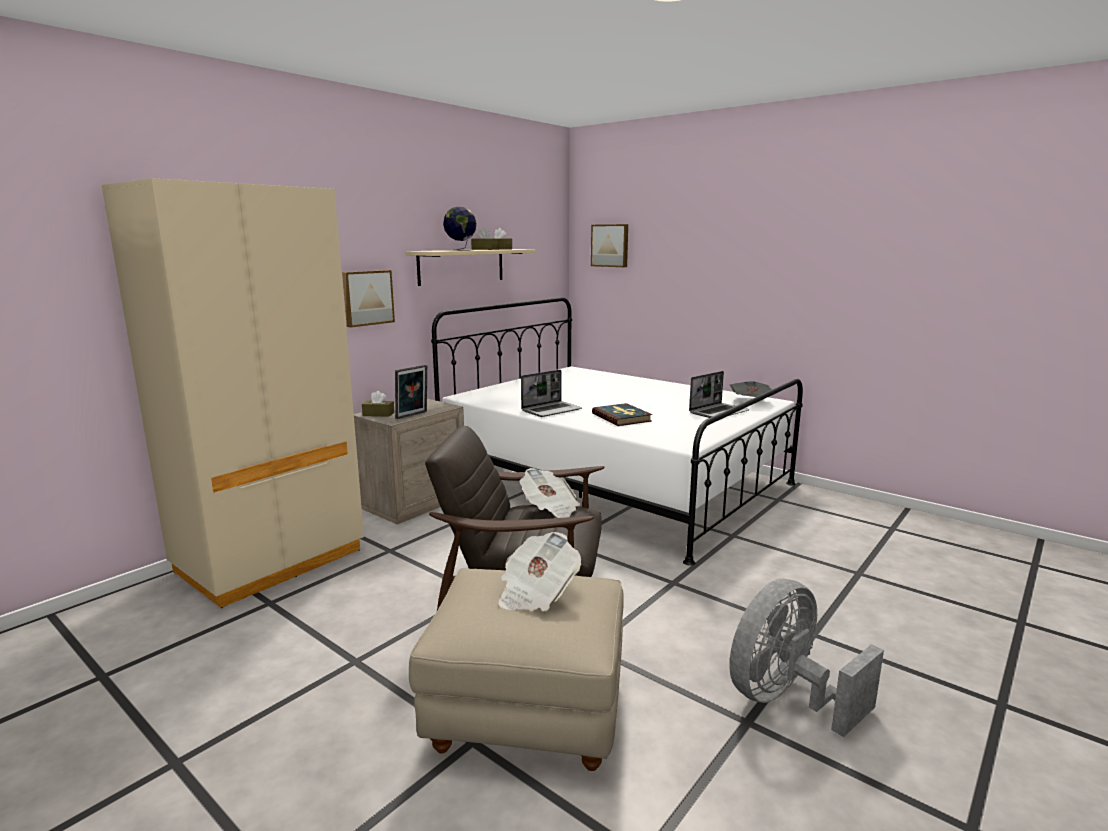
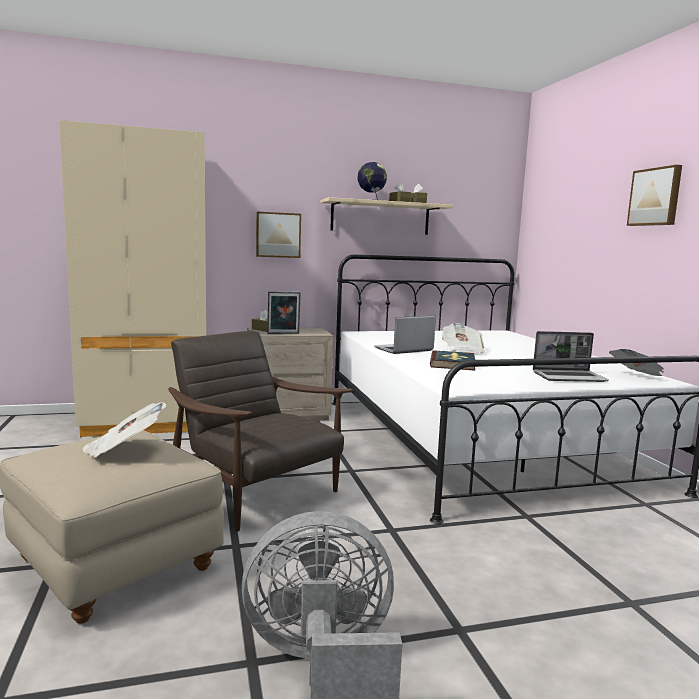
camera: 35 degrees right, 5 degrees down
(550, 508) = (292, 418): newspaper -> newspaper (462, 351)
(551, 410) = (403, 349): laptop -> laptop turned 150 degrees clockwise
(610, 245) = (550, 206): picture -> picture (655, 197)

